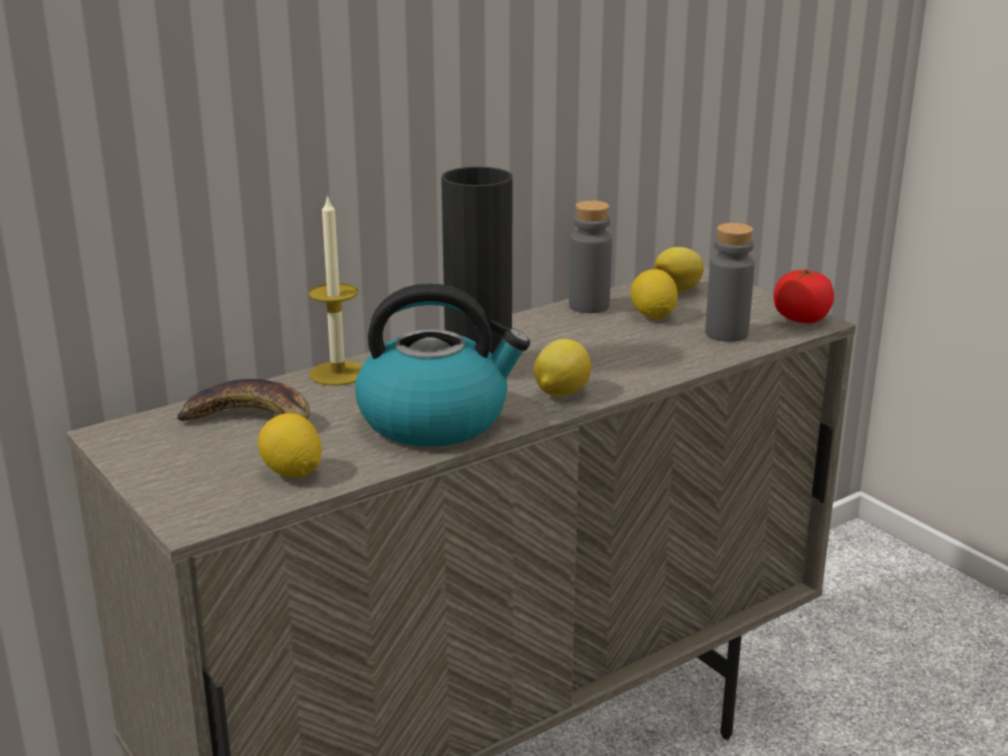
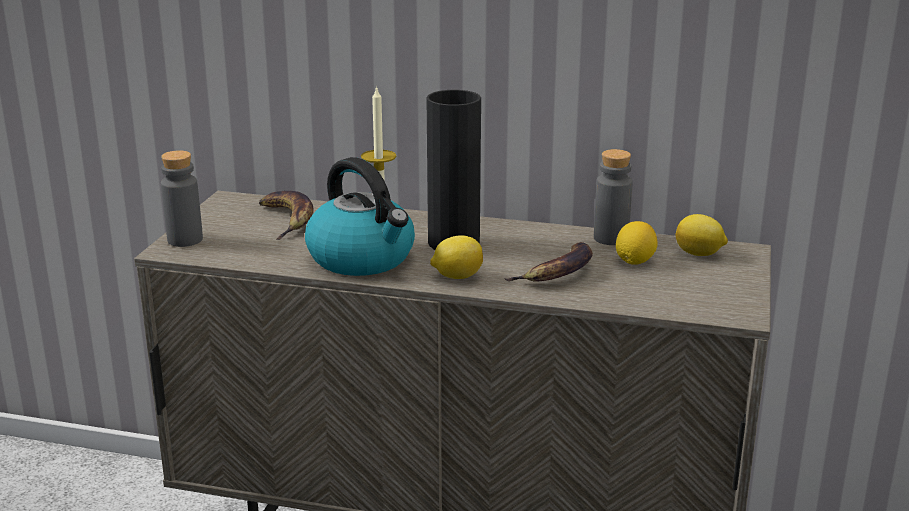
camera: 50 degrees right, 0 degrees up
(292, 473) = (246, 250): lemon -> none
(625, 351) = (558, 272): none -> banana
(726, 333) = (652, 293): grey bottle -> grey bottle (185, 240)
(801, 319) = (734, 309): tomato -> none

